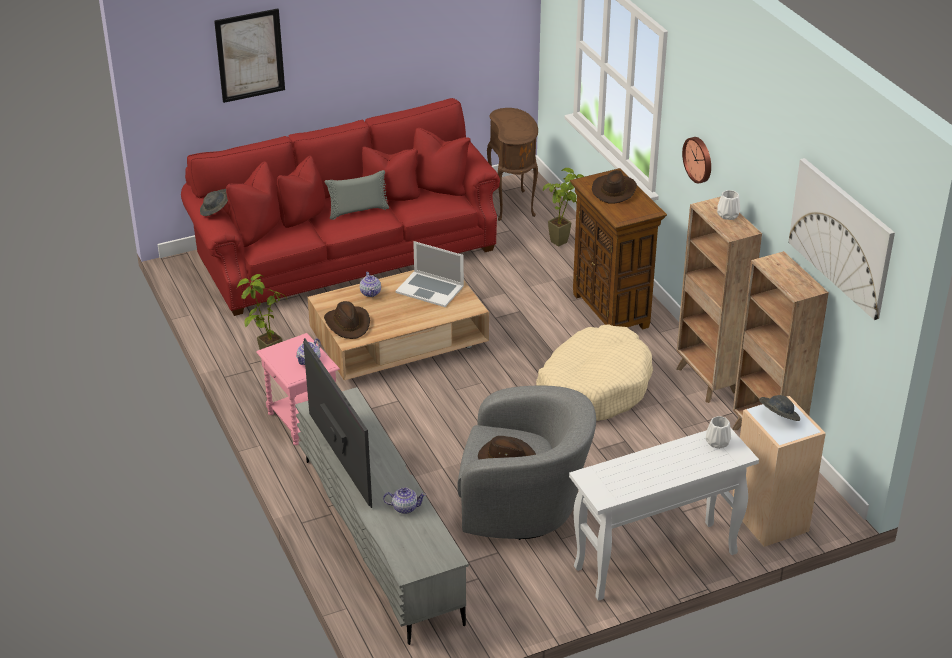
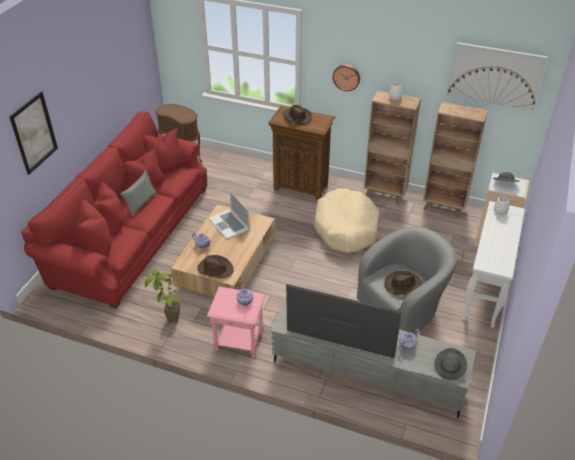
camera: 45 degrees left, 5 degrees up
(216, 210) = (72, 248): grey hat -> grey hat (449, 369)
(430, 289) = (229, 224): laptop -> laptop turned 75 degrees clockwise
(565, 241) = (233, 166): potted plant -> none

